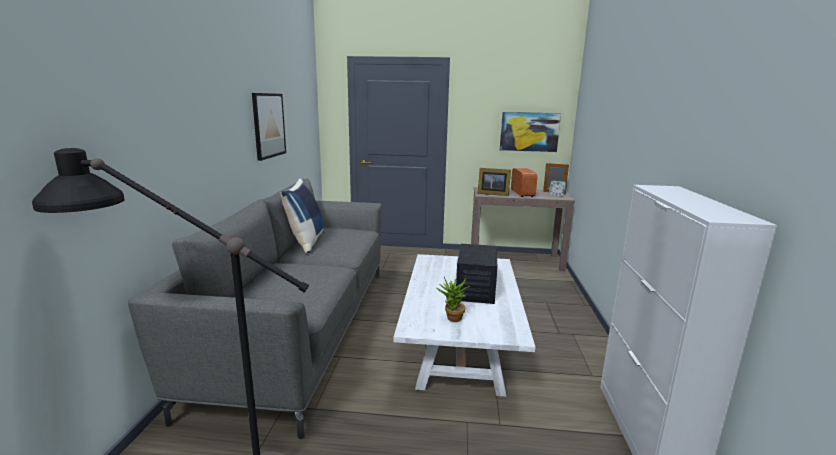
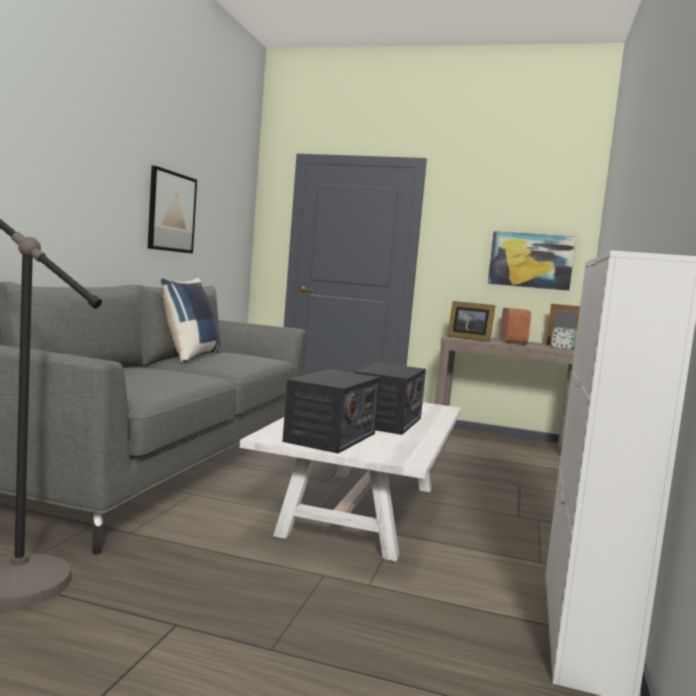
camera: 10 degrees right, 10 degrees down
(452, 319) = (330, 437): potted plant -> radio

